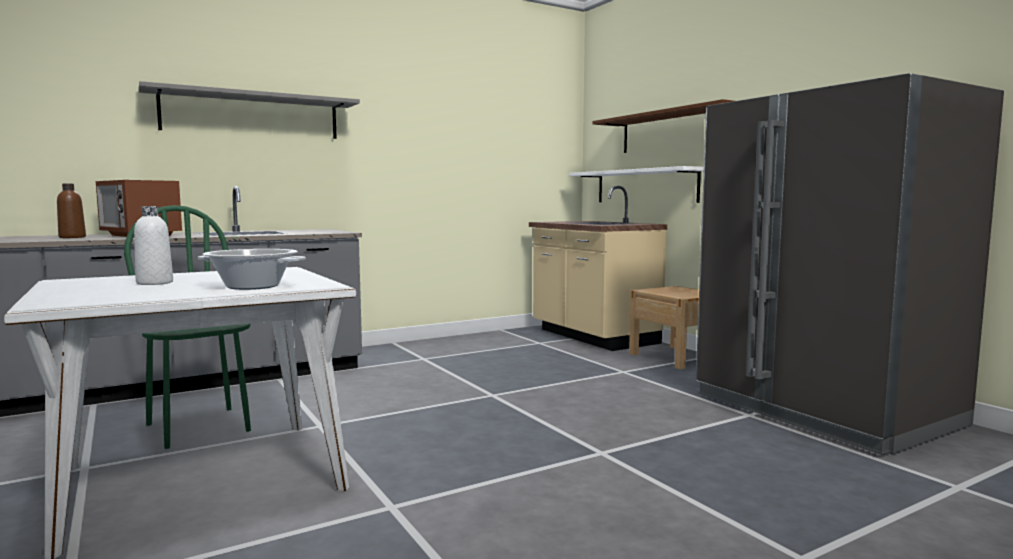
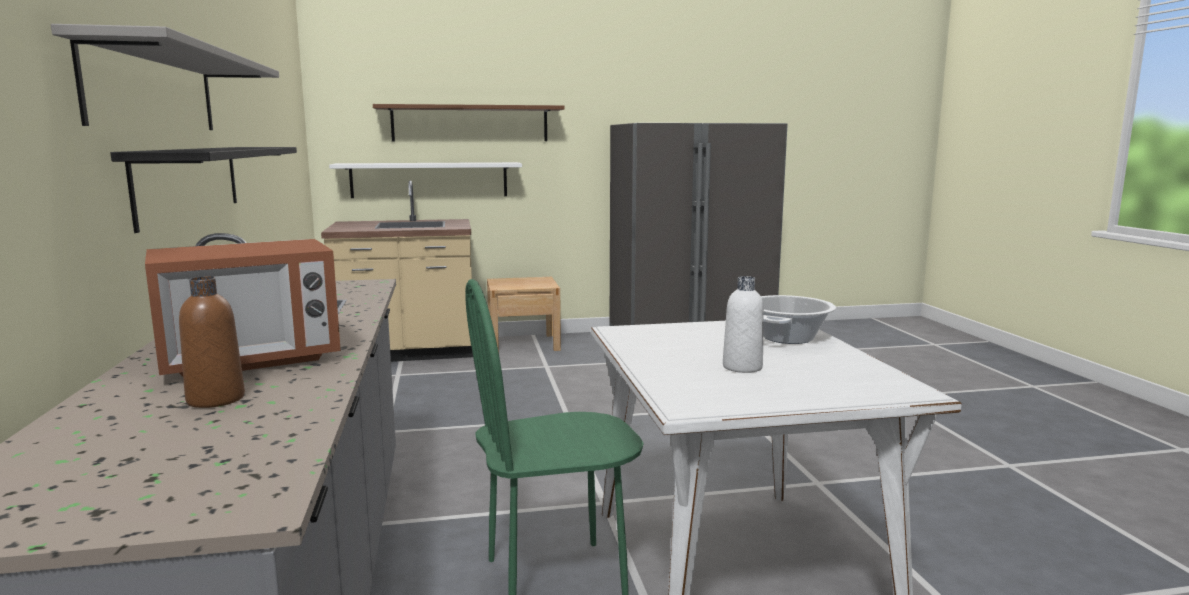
camera: 70 degrees left, 5 degrees up
(291, 165) = (190, 182): none -> black shelf

